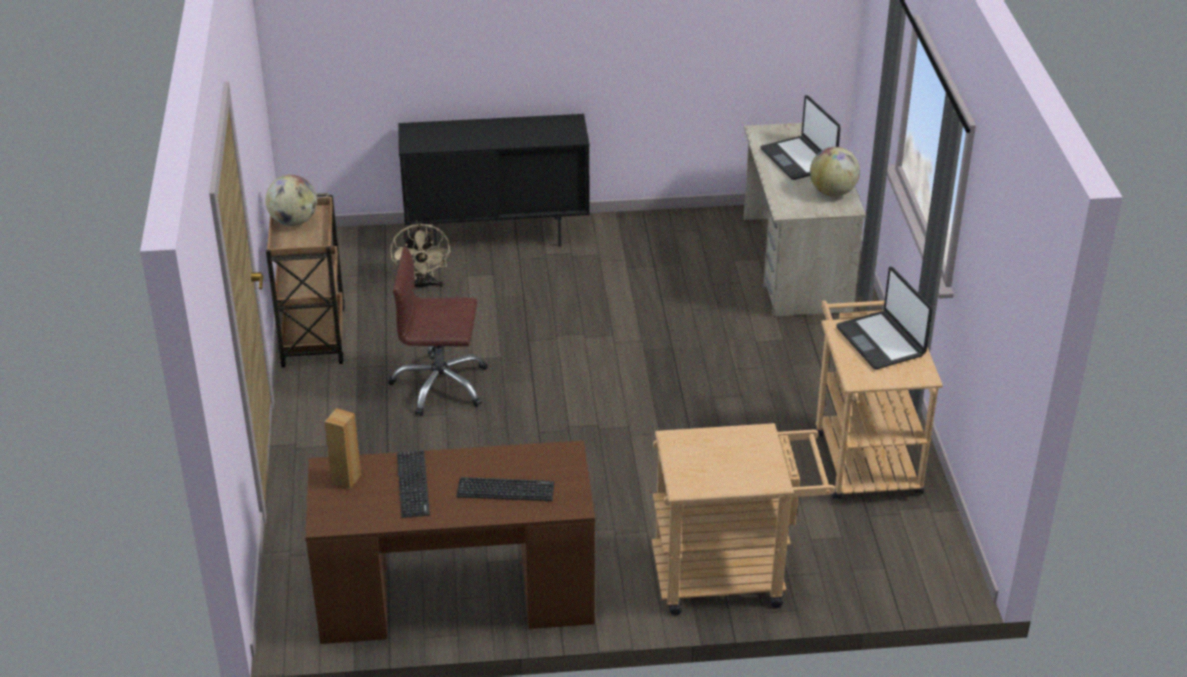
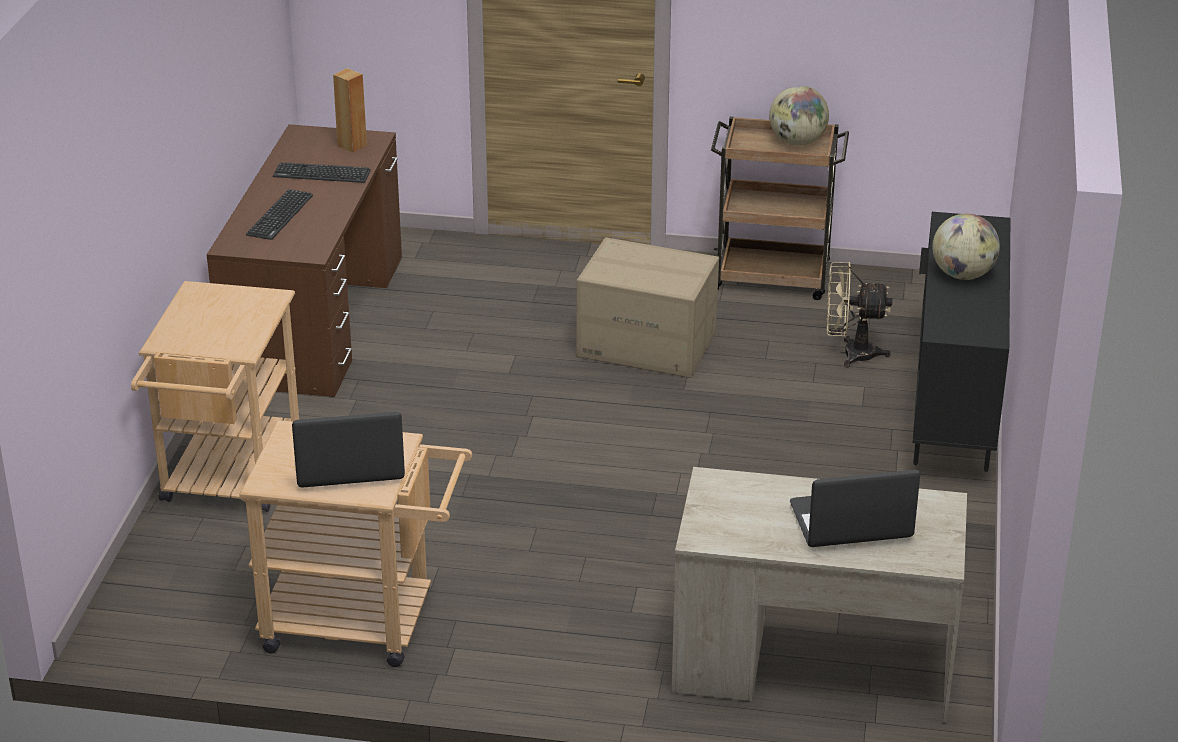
camera: 105 degrees right, 5 degrees down
(440, 385) = (647, 344): brown office chair -> cardboard box
(832, 192) = (746, 533): globe -> globe (963, 275)

